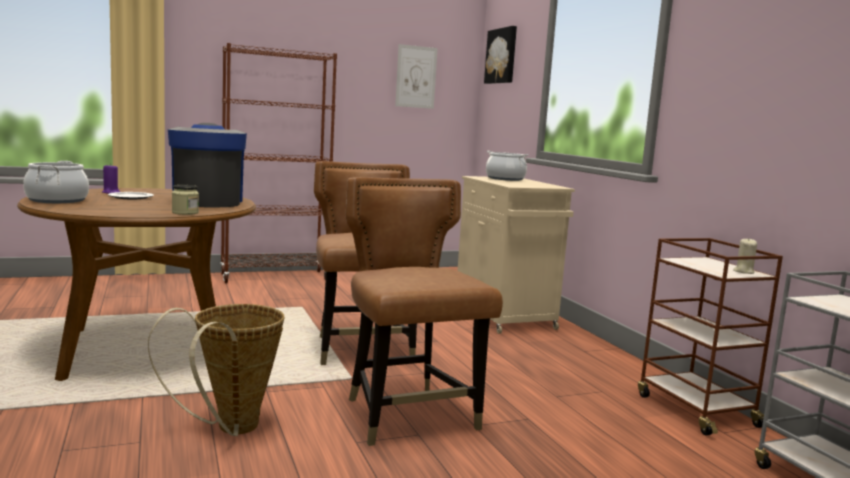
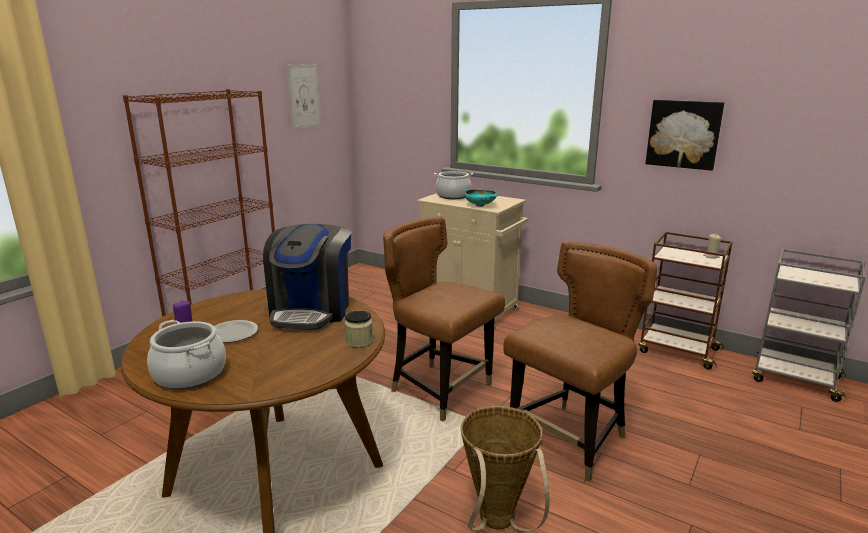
camera: 35 degrees left, 10 degrees up
(207, 201) = (311, 310): coffee machine -> coffee machine turned 120 degrees counterclockwise
(408, 416) = (570, 439): brown chair -> brown chair turned 105 degrees clockwise
(502, 56) = (383, 70): picture -> picture (684, 134)
(508, 183) = (480, 205): none -> turquoise bowl

